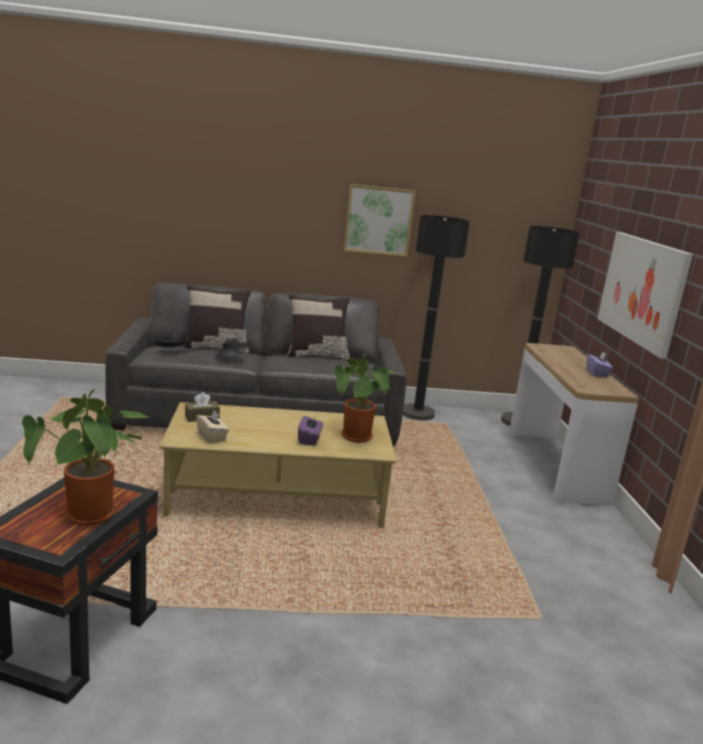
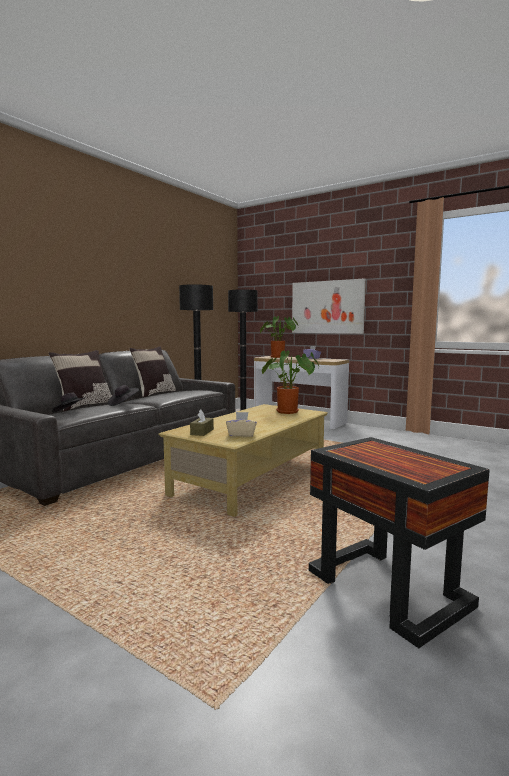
camera: 50 degrees left, 10 degrees down
(91, 518) = (409, 454): potted plant -> potted plant (279, 357)
(309, 439) = (278, 419): purple tissue box -> none
(378, 220) = (150, 291): picture -> none

